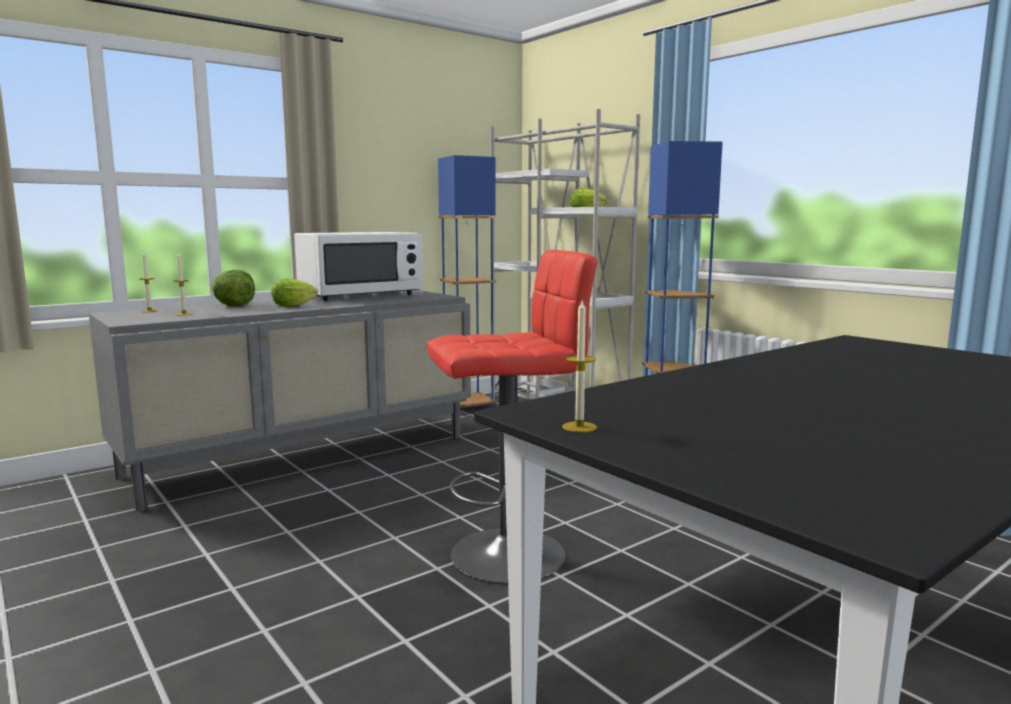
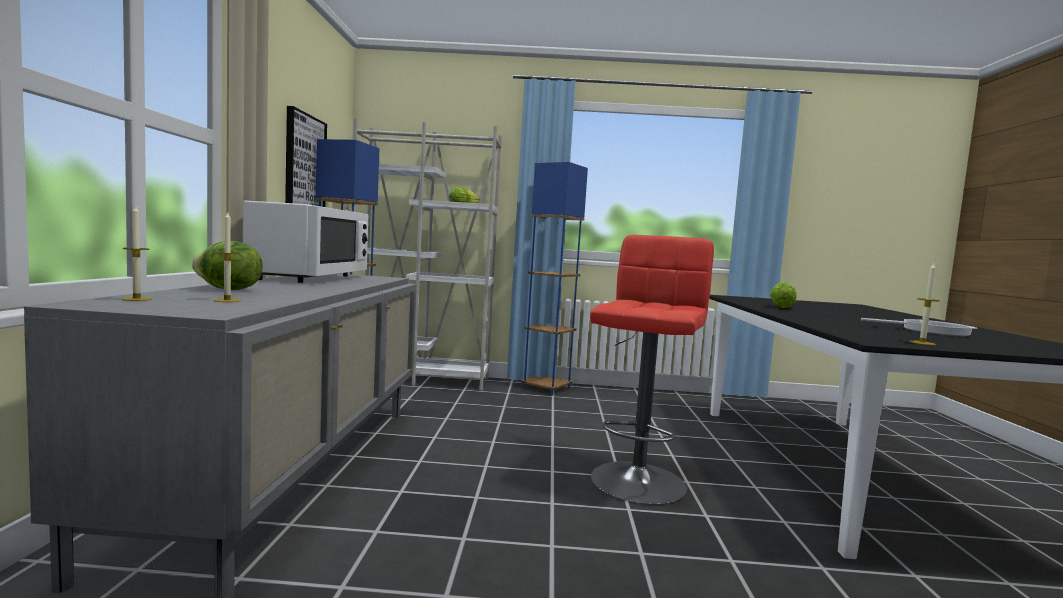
camera: 50 degrees left, 5 degrees down
(295, 306) = (308, 288): lettuce -> lettuce (780, 307)
(425, 183) = (304, 162): none -> picture
(794, 426) = (930, 331): none -> frying pan

